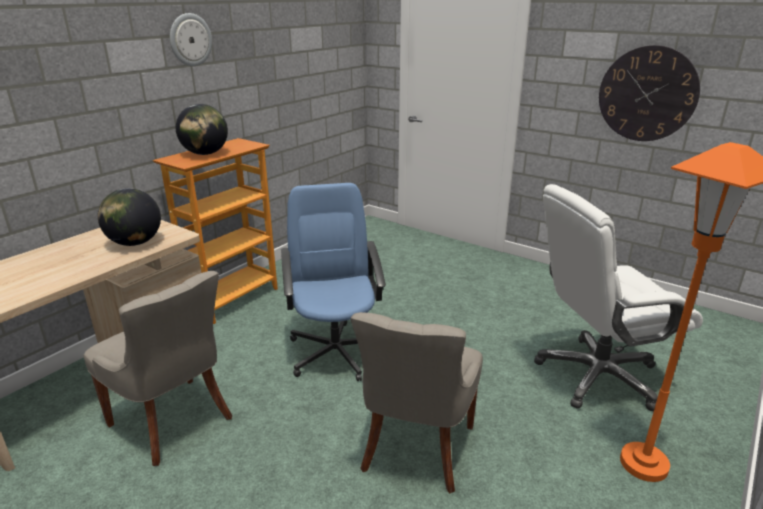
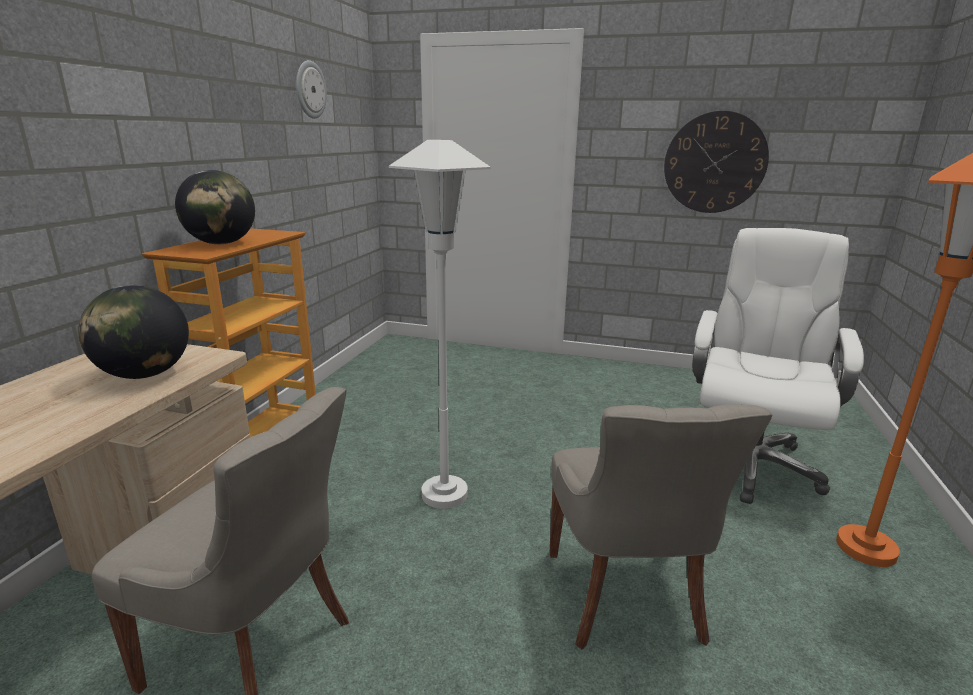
camera: 20 degrees left, 5 degrees down
(190, 40) = (184, 82): wall clock -> wall clock (310, 90)
(336, 351) = (444, 494): blue office chair -> white floor lamp
(597, 376) = (748, 464): white office chair -> white office chair turned 150 degrees clockwise

